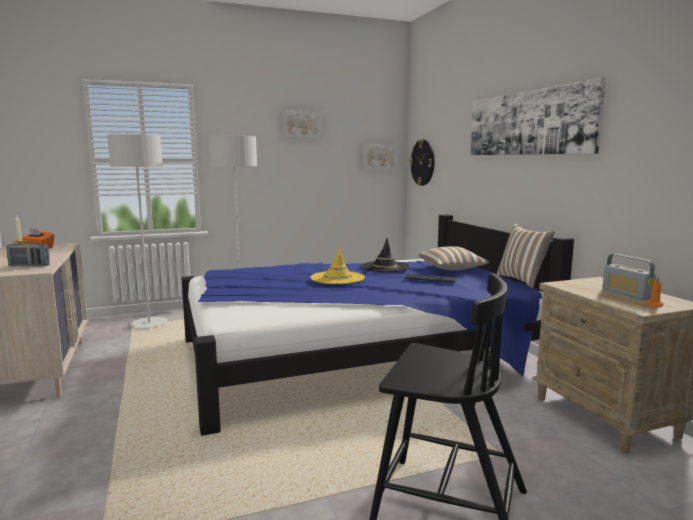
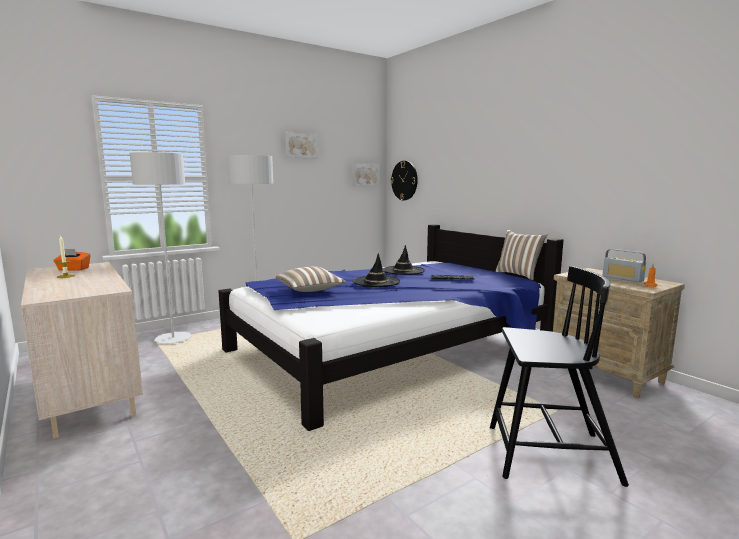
camera: 15 degrees left, 0 degrees up
(29, 266) = (95, 286): radio -> none
(337, 278) = (376, 281): yellow hat -> black hat
(452, 269) = (457, 269): pillow -> pillow (310, 290)
(528, 123) = (515, 148): picture -> none

